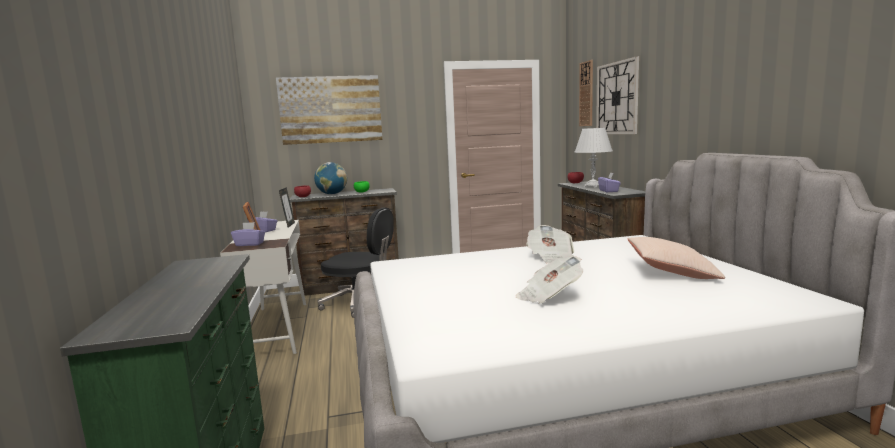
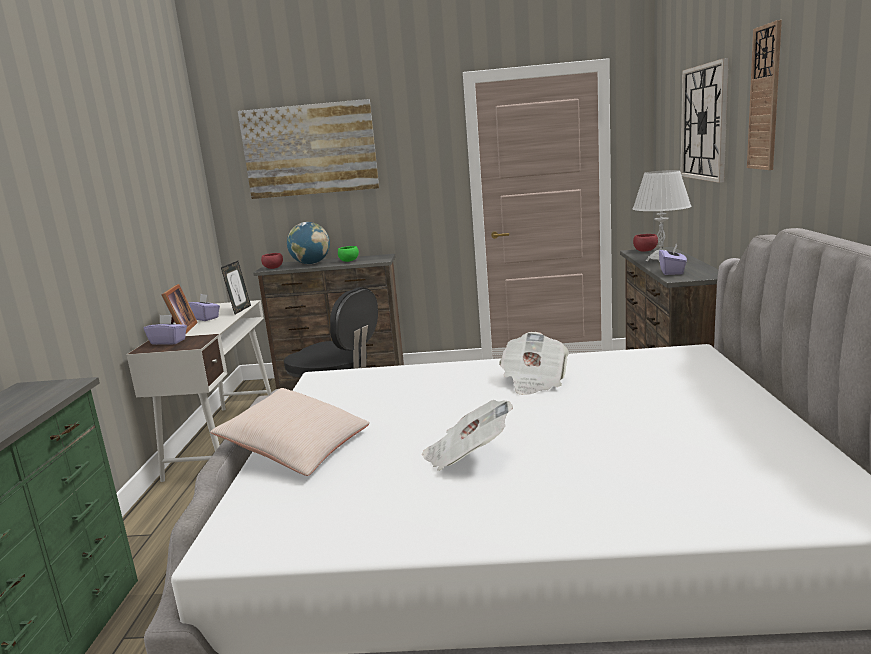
camera: 15 degrees right, 5 degrees up
(586, 94) = (673, 111): wall clock -> wall clock (765, 98)
(671, 271) = (685, 424): beige pillow -> beige pillow (297, 449)

